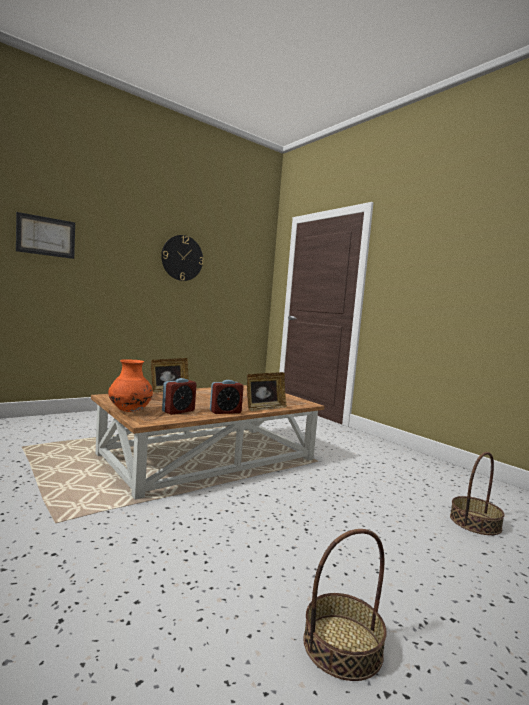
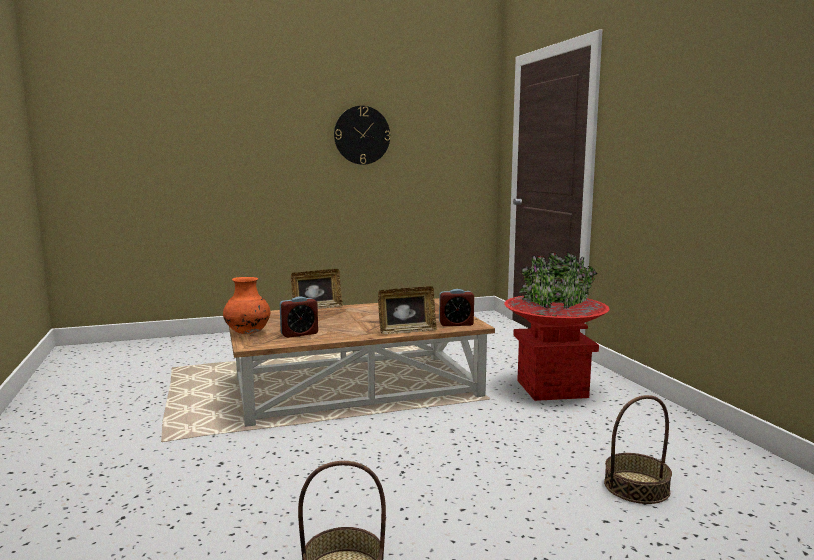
camera: 20 degrees right, 5 degrees up
(46, 236) = (197, 132): picture -> none
(225, 412) = (352, 335): alarm clock -> alarm clock (456, 324)
(352, 451) = (551, 388): none -> red planter

